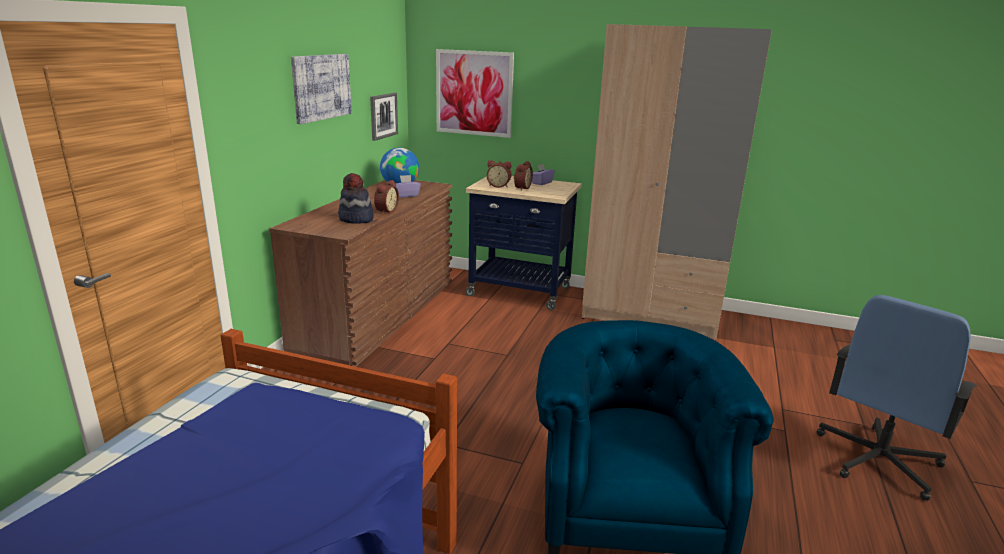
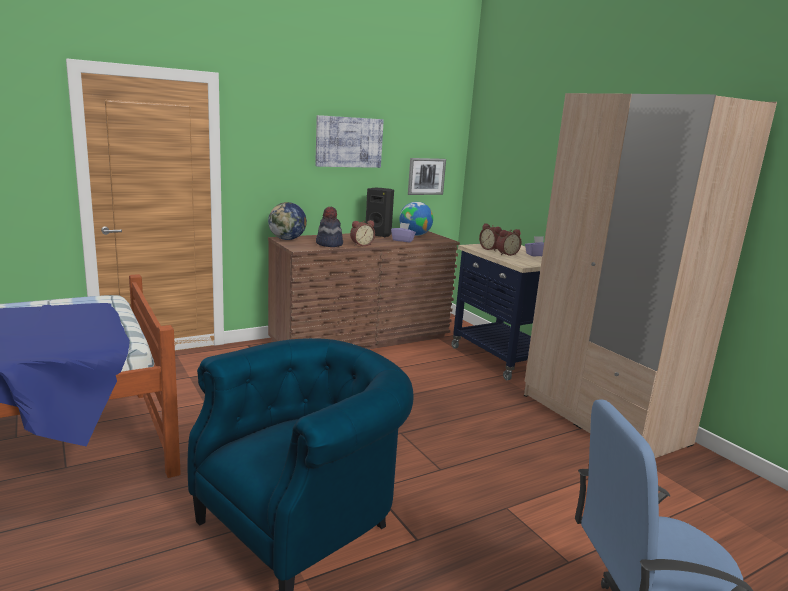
camera: 40 degrees right, 5 degrees down
(299, 225) = (287, 239): none -> globe
(370, 194) = (379, 235): none -> black speaker
(474, 93) = (508, 164): picture -> none

